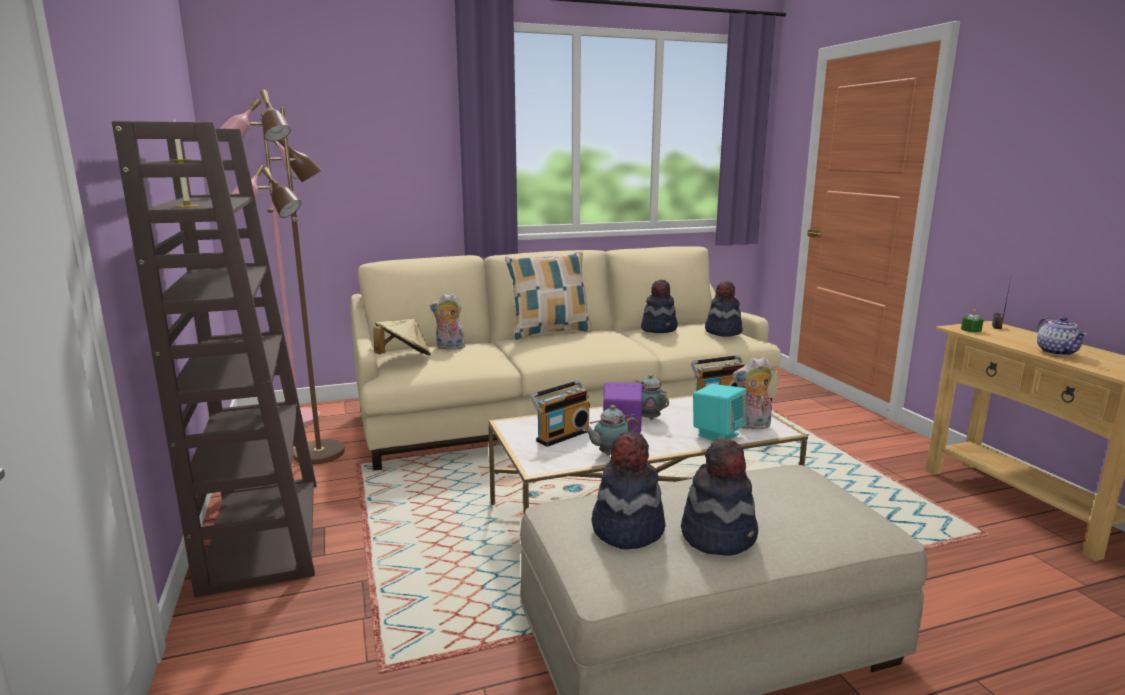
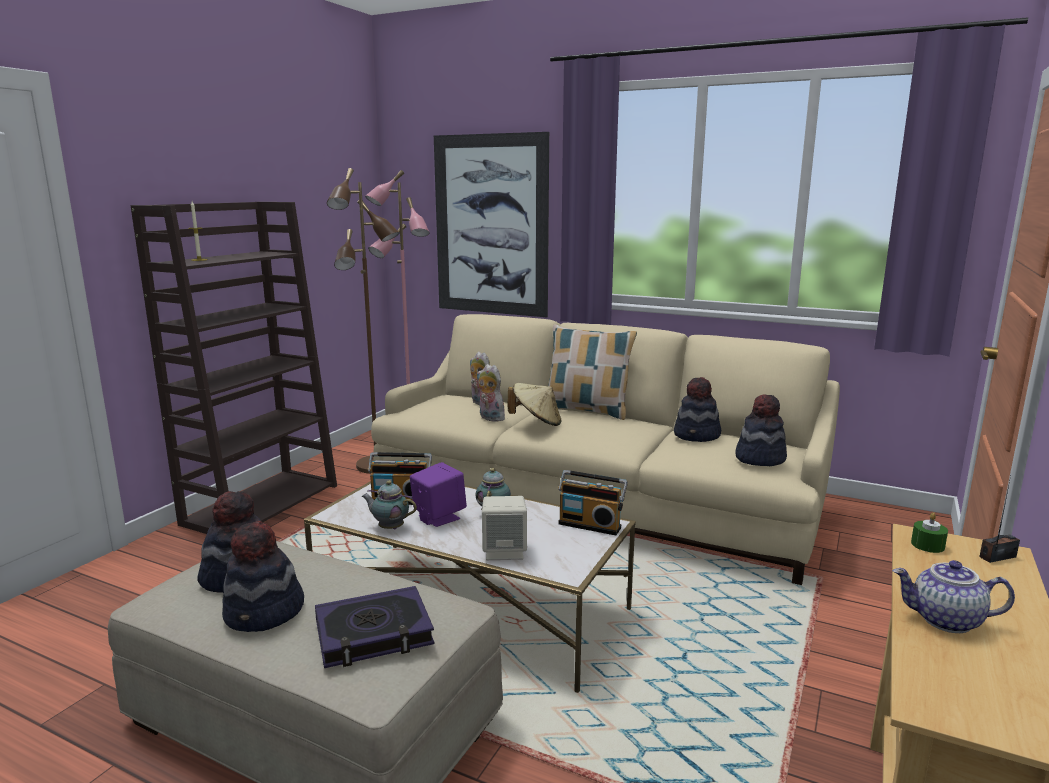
camera: 45 degrees right, 0 degrees up
(366, 165) = (491, 226): none -> picture
(403, 358) = (430, 402): beige hat -> beige hat (536, 422)
(717, 435) = (504, 551): turquoise speaker -> beige speaker
(751, 426) = (554, 558): plush toy -> plush toy (489, 418)
(808, 505) = (374, 634): none -> book
(1058, 352) = (945, 621): teapot -> teapot turned 60 degrees clockwise

